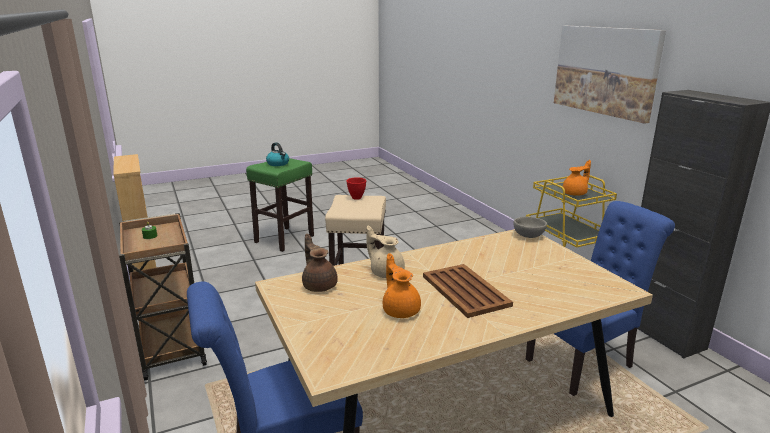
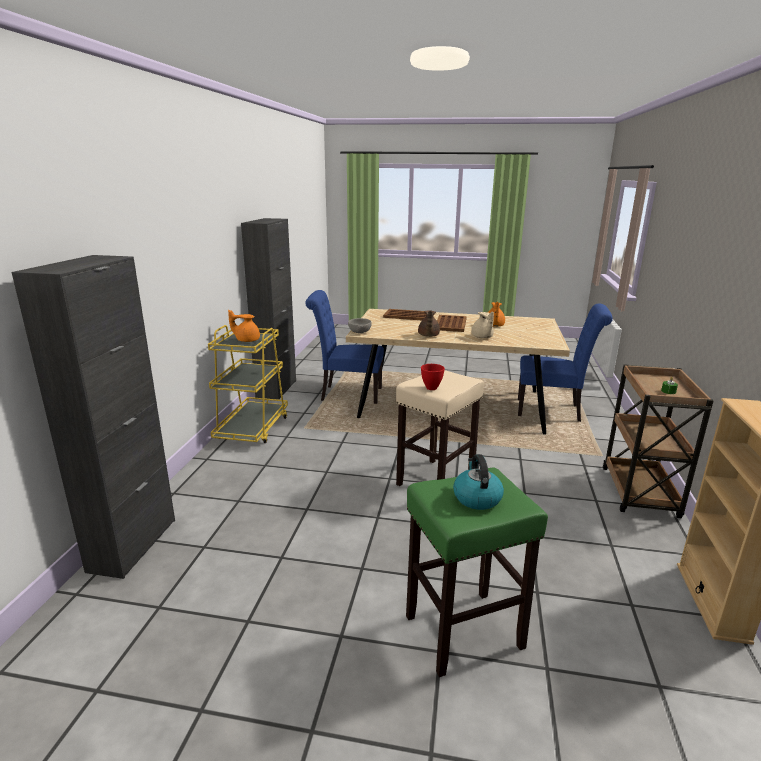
camera: 145 degrees left, 0 degrees up
(319, 285) = (528, 340): brown teapot -> brown teapot (428, 335)
(466, 217) = (133, 545): none -> black cabinet
(557, 292) = (408, 315): none -> brown tray
(605, 70) = (196, 225): picture -> none

